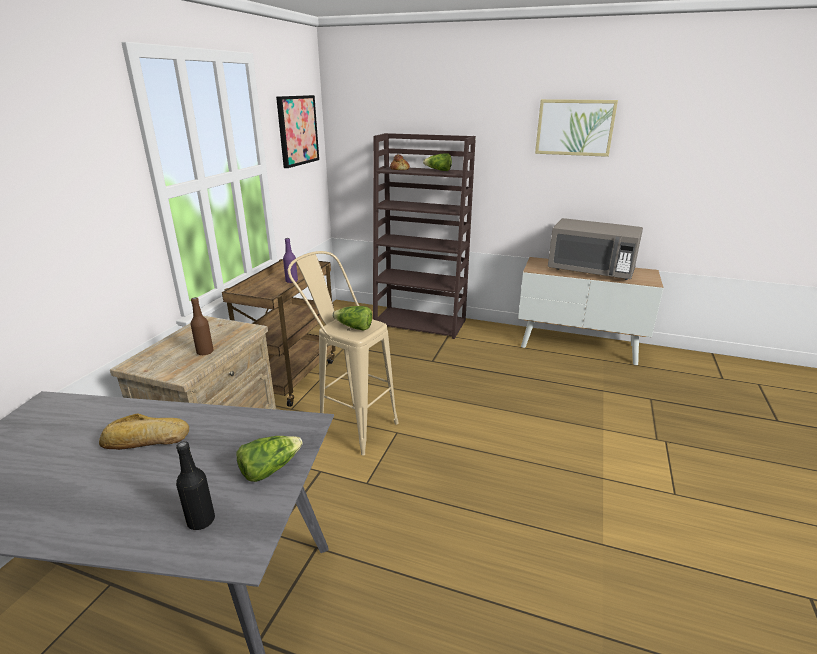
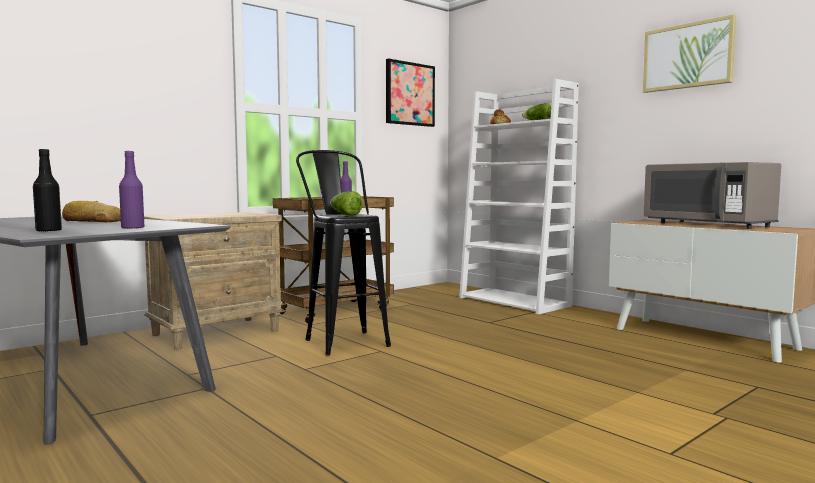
camera: 30 degrees right, 20 degrees down
(205, 352) = (211, 216): brown bottle -> none
(270, 469) = (132, 228): lettuce -> purple bottle
(349, 425) = (342, 340): beige stool -> black stool
(420, 323) = (515, 302): brown bookcase -> white bookcase

